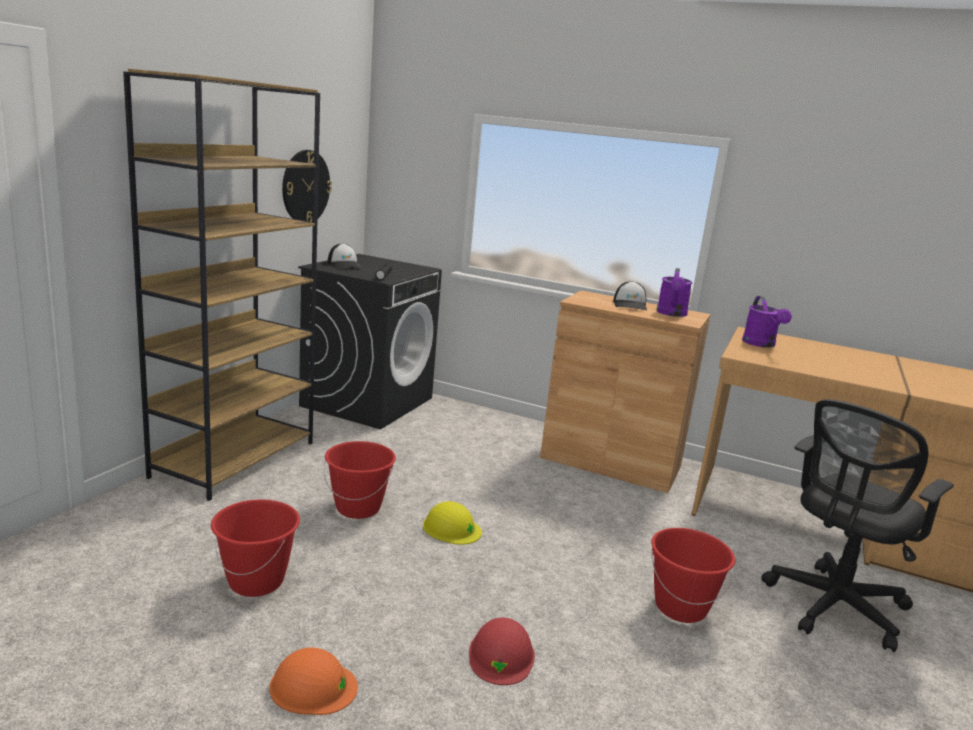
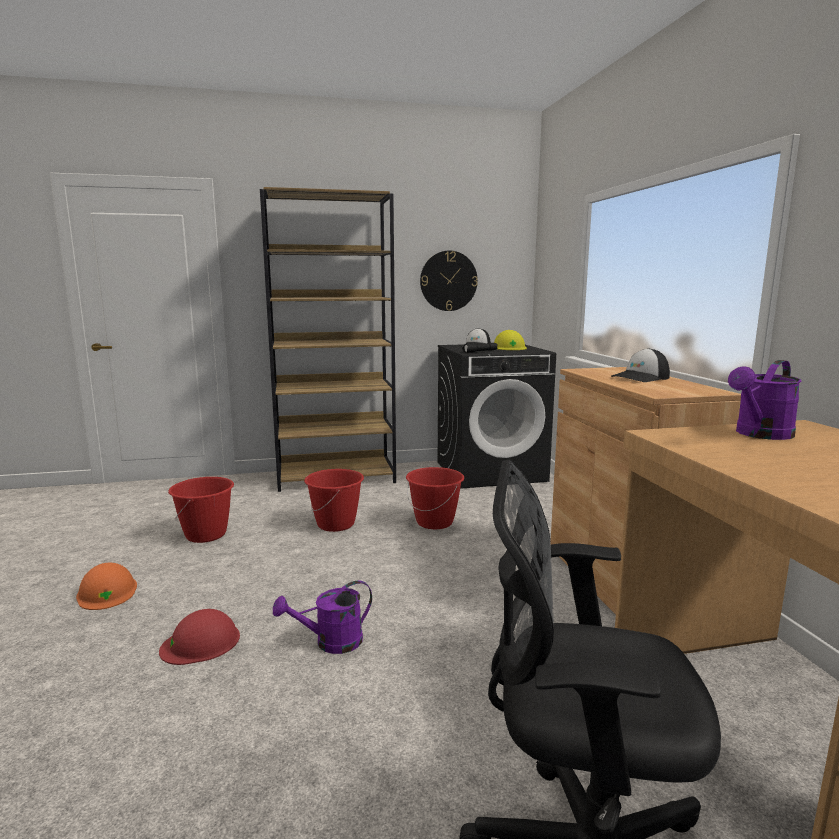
camera: 55 degrees right, 5 degrees down
(451, 528) = (360, 560): yellow hard hat -> yellow hard hat (509, 347)
(672, 314) = (669, 387): purple watering can -> purple watering can (331, 643)
(680, 607) = (392, 715): red bucket -> red bucket (435, 522)

